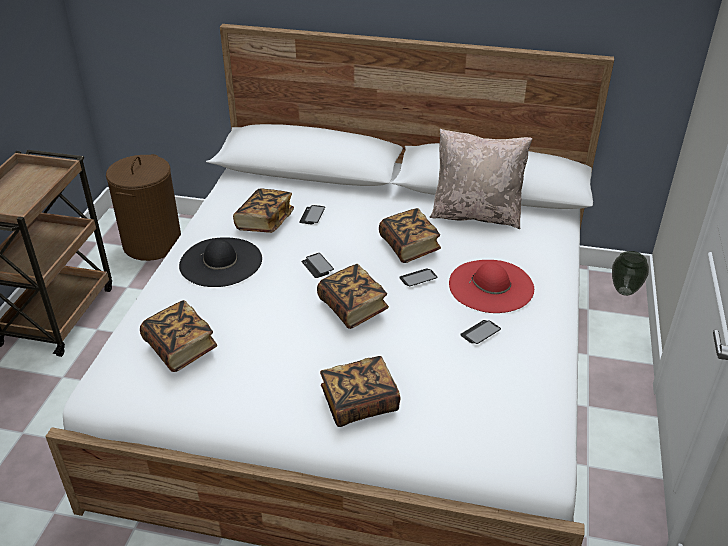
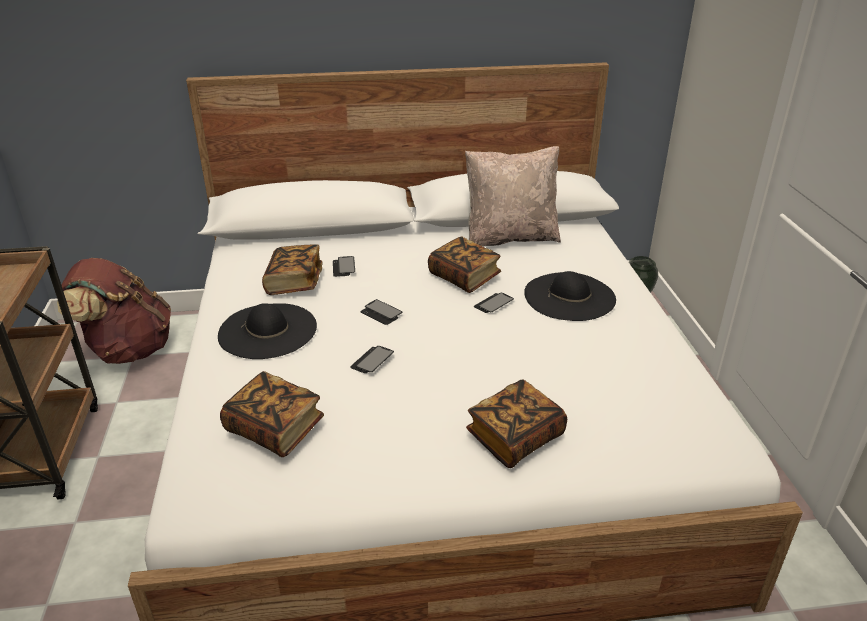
camera: 20 degrees left, 5 degrees down
(152, 243) = (128, 350): brown laundry basket -> brown backpack
(353, 307) = (445, 345): book -> none
(480, 333) = (589, 341): phone -> phone (372, 360)
(491, 286) = (569, 296): red hat -> black hat

